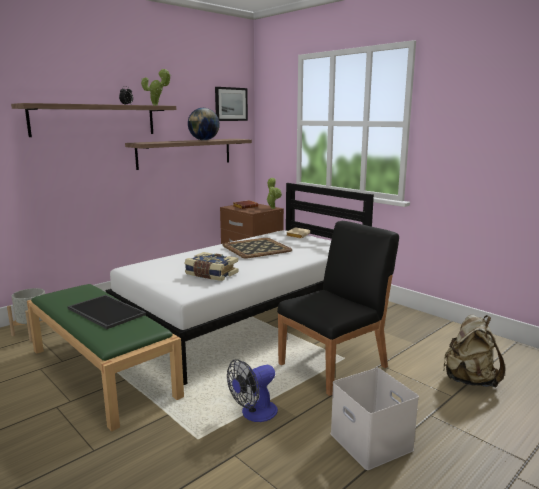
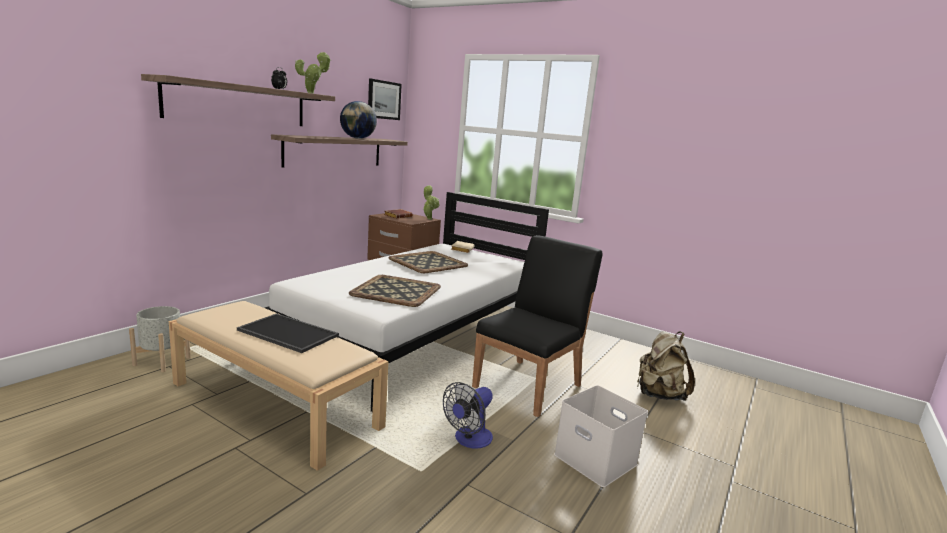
camera: 15 degrees left, 0 degrees up
(103, 372) = (276, 404): green bench -> beige bench
(211, 274) = (396, 290): book -> tray

